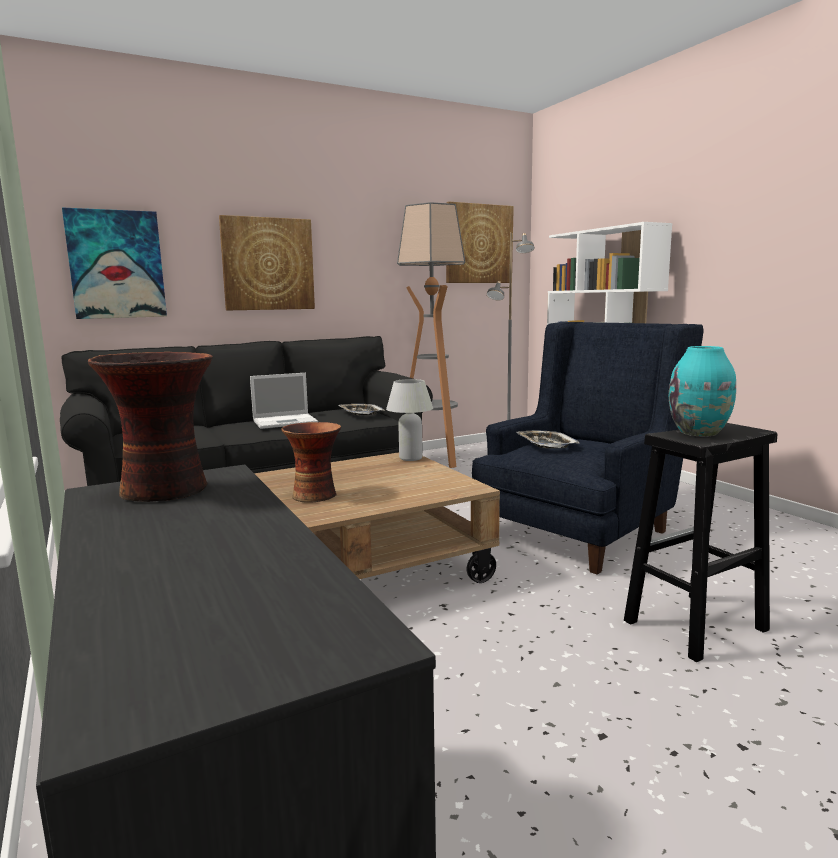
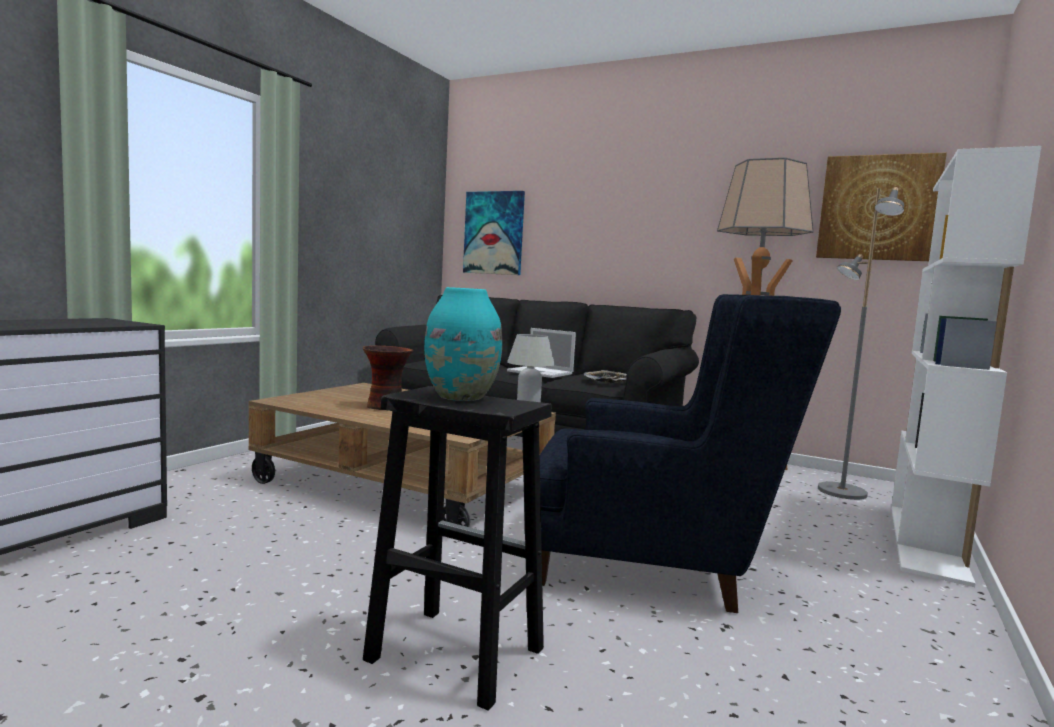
camera: 55 degrees right, 5 degrees down
(168, 490) = (100, 321): vase -> none
(268, 264) = (605, 233): picture -> none
(546, 444) = (616, 431): tray -> none

